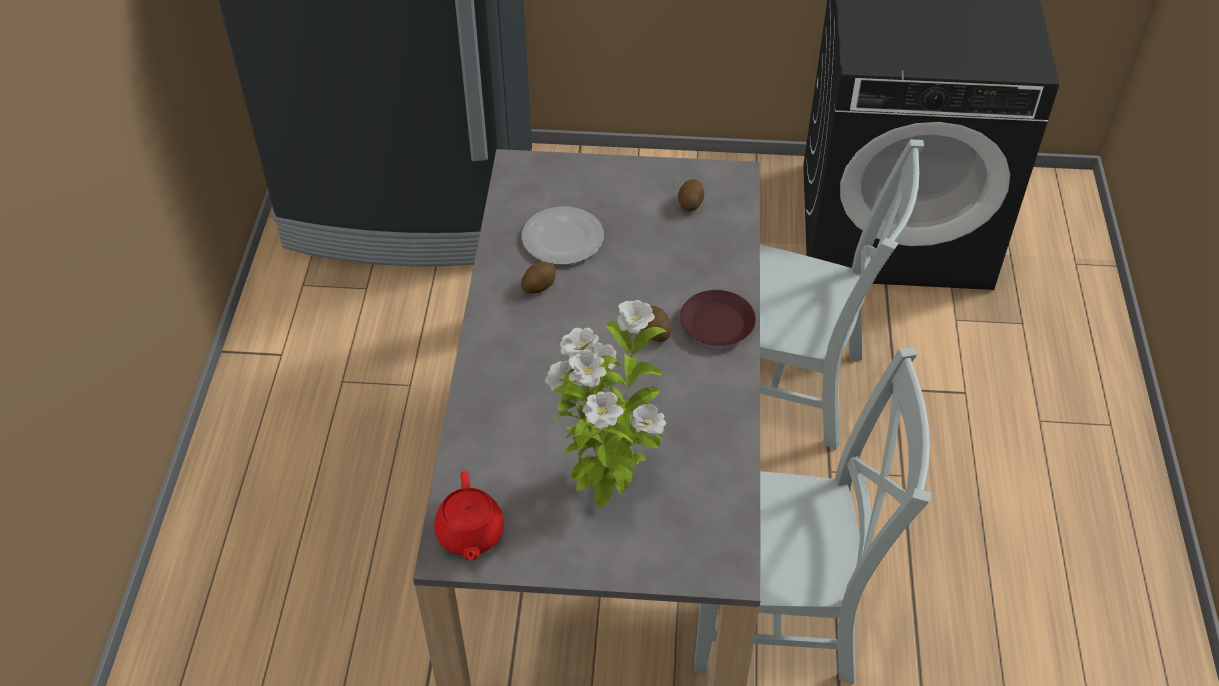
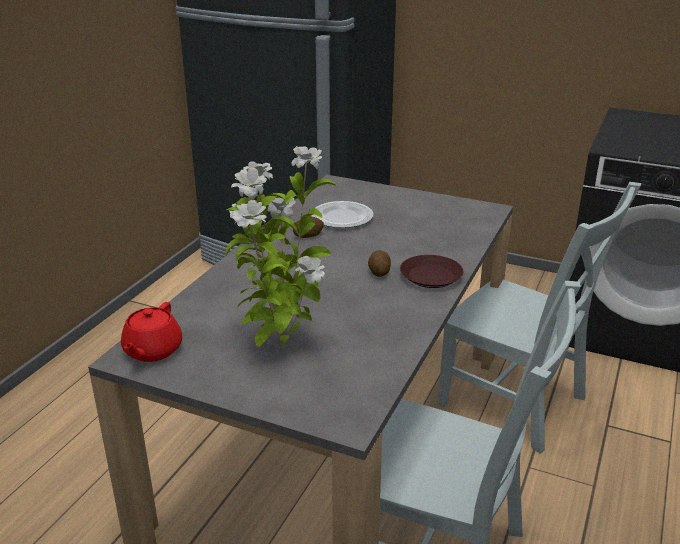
camera: 20 degrees right, 20 degrees down
(690, 203) = (447, 216): potato -> none

